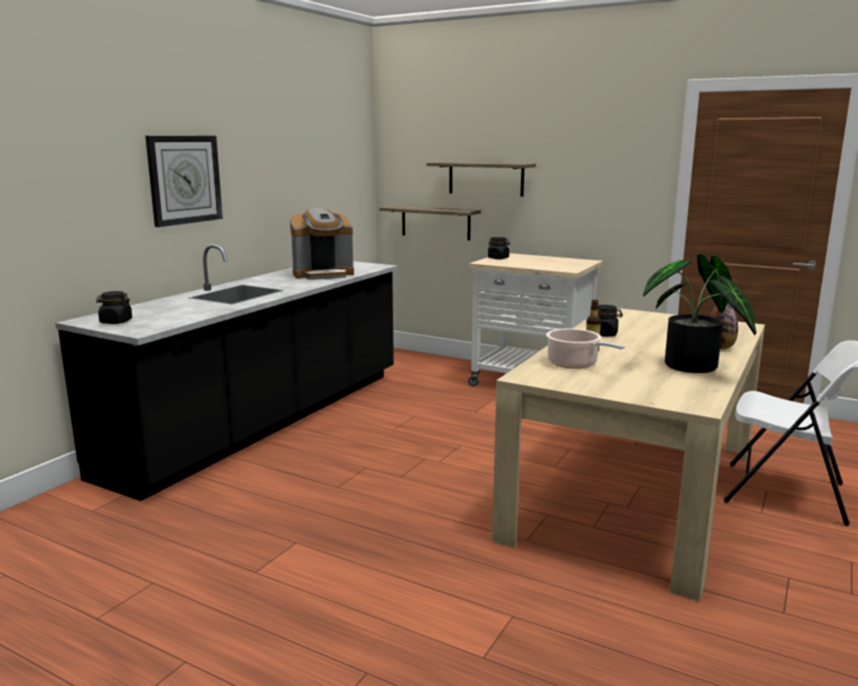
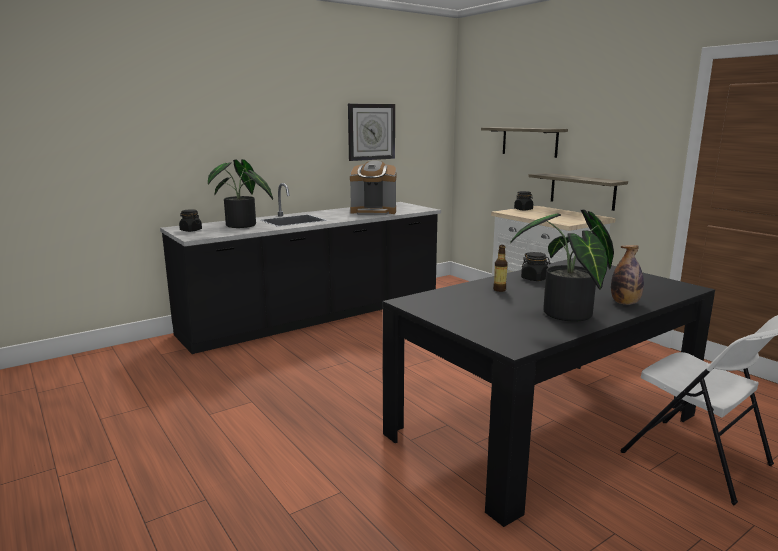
camera: 25 degrees right, 0 degrees up
(182, 308) = (242, 226): none -> potted plant
(184, 179) = (269, 136): wall clock -> wall clock (371, 132)
(435, 222) = (492, 177): shelf -> shelf (582, 191)
(575, 364) = (465, 298): cooking pot -> none
(635, 491) = (543, 424): beige dining table -> black dining table

